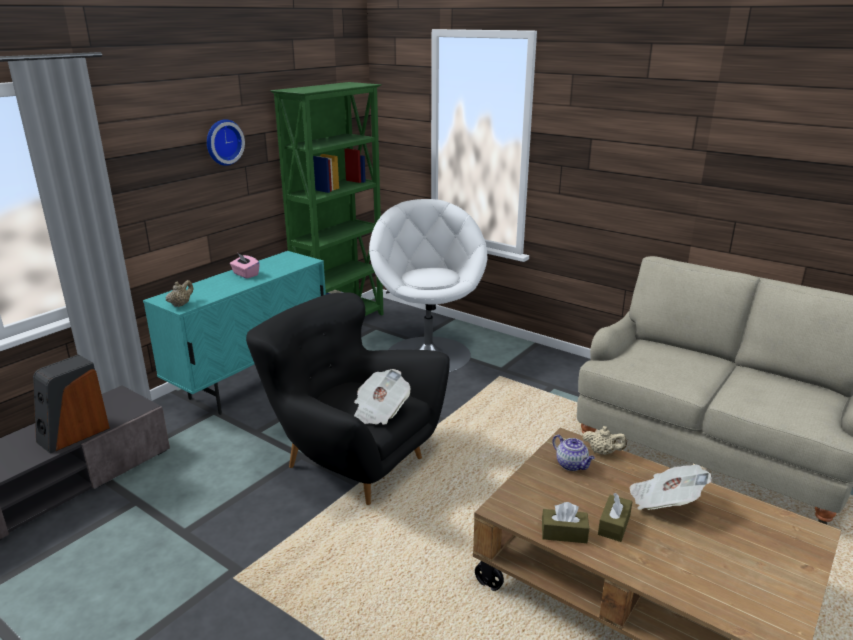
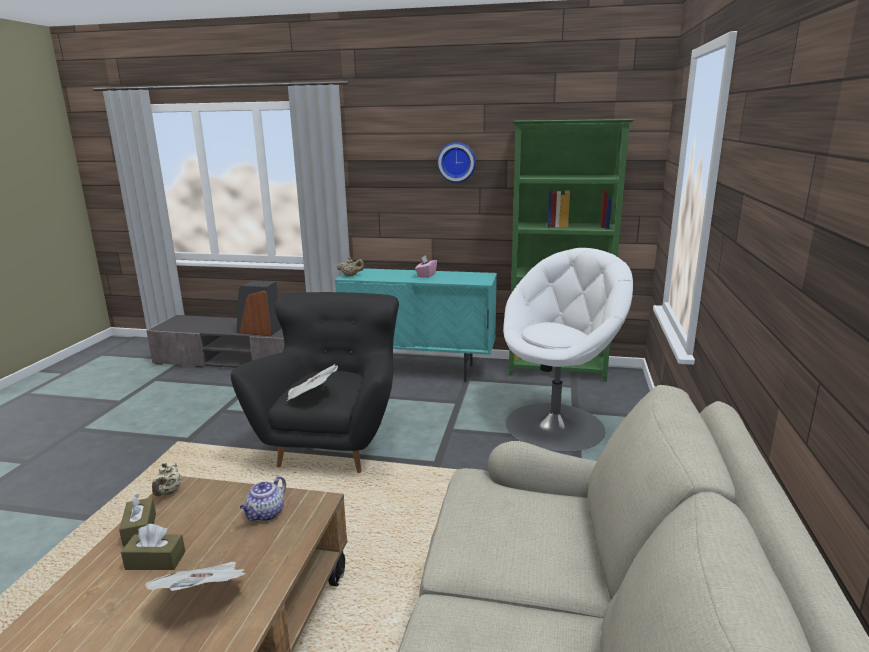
camera: 65 degrees right, 5 degrees down
(602, 452) = (300, 531): beige teapot -> beige teapot (168, 492)

